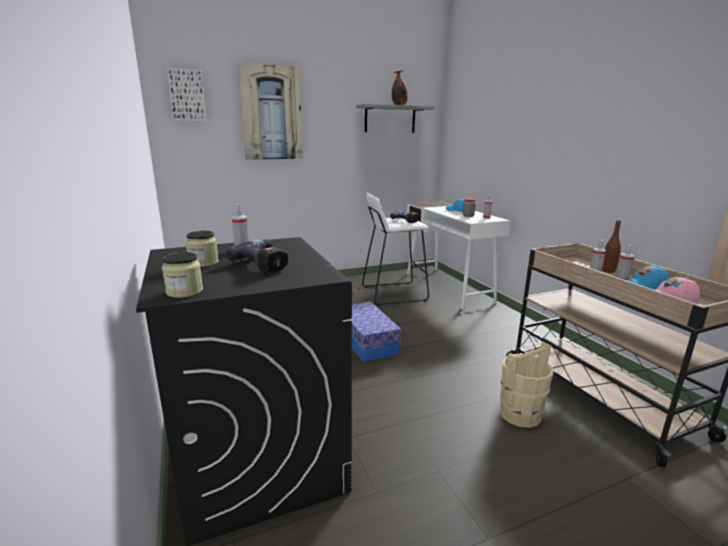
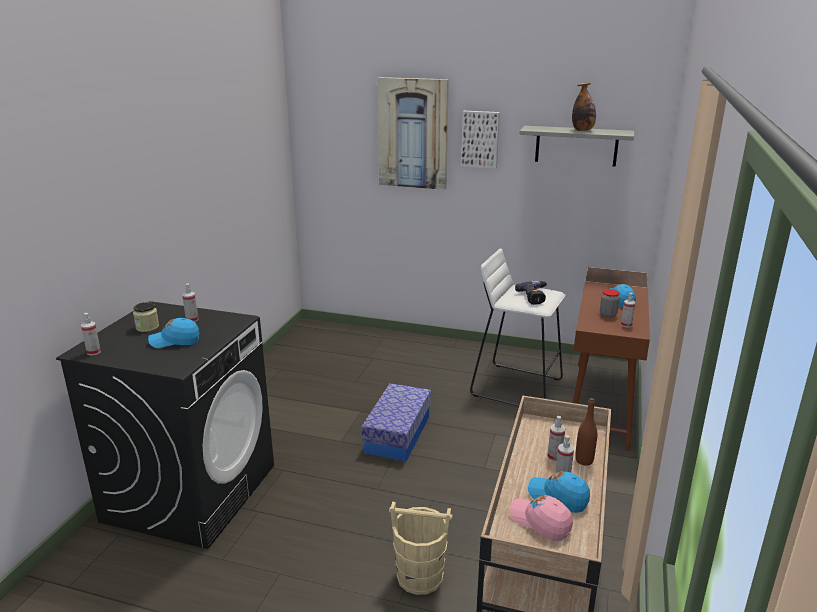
camera: 40 degrees right, 5 degrees up
(184, 291) = (94, 352): jar -> spray bottle
(187, 95) = (326, 112): picture -> picture (480, 139)
(265, 263) = (175, 341): power drill -> blue cap
(448, 287) = (601, 403): white desk -> brown desk

